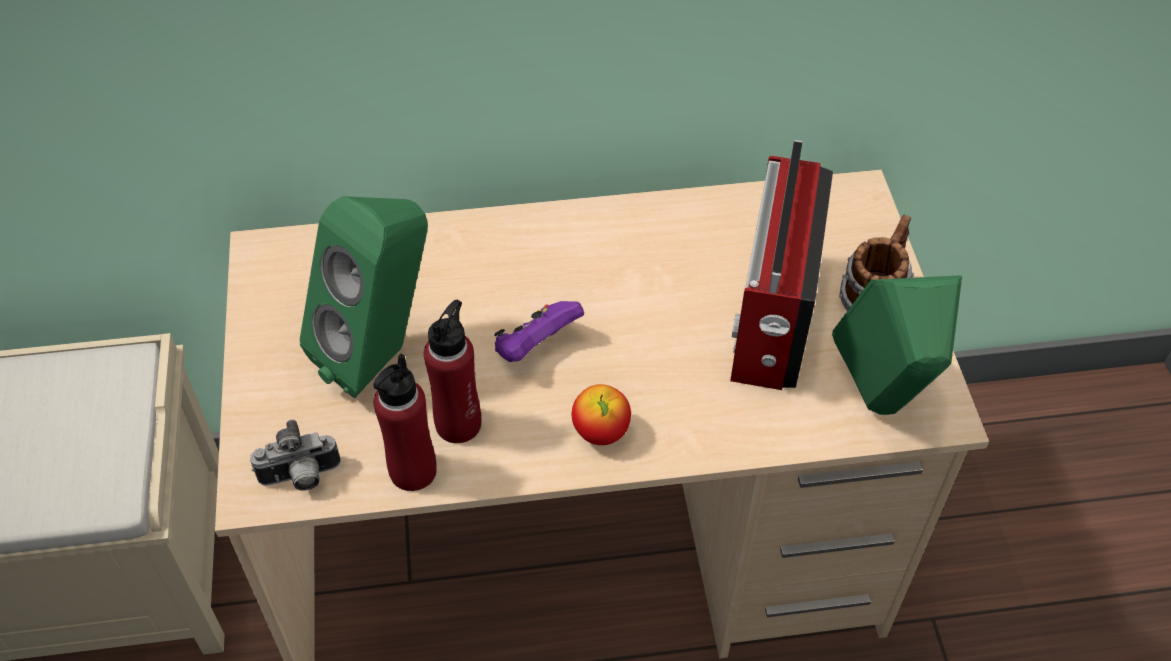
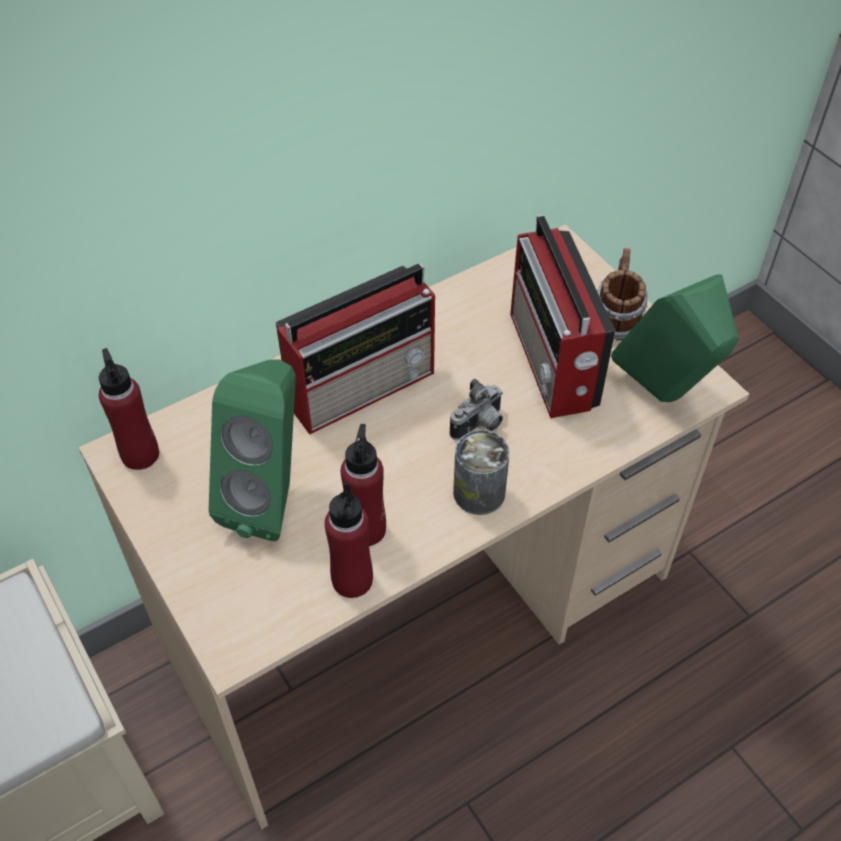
camera: 25 degrees left, 0 degrees up
(283, 260) = (140, 454): none -> red bottle
(301, 478) = (264, 622): camera -> camera (479, 426)
(536, 347) = (391, 447): purple game controller -> none
(546, 272) = (364, 386): none -> radio
(601, 432) = (479, 493): apple -> can

